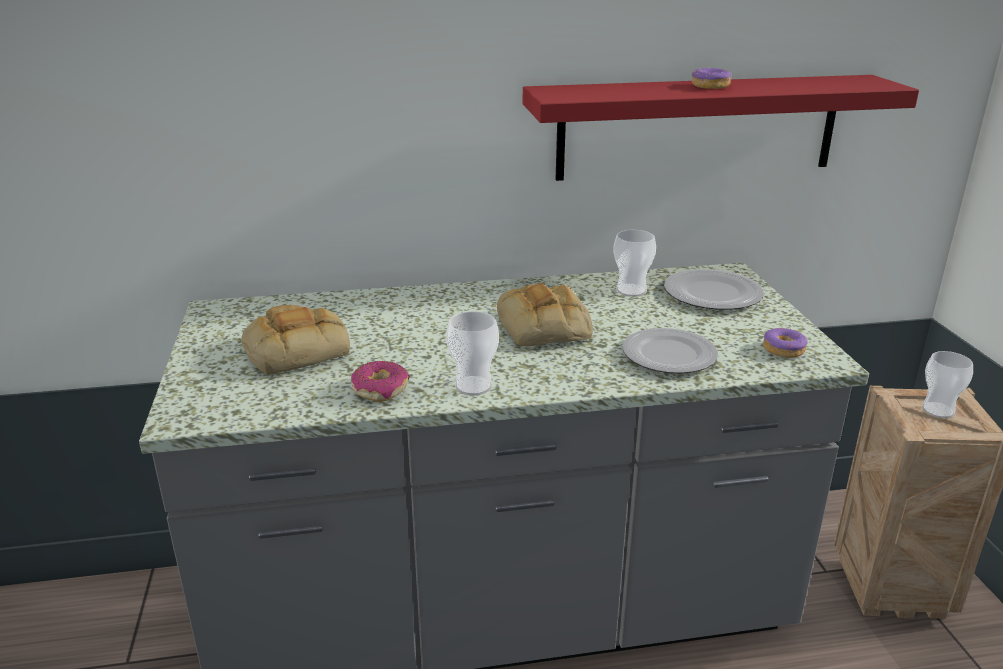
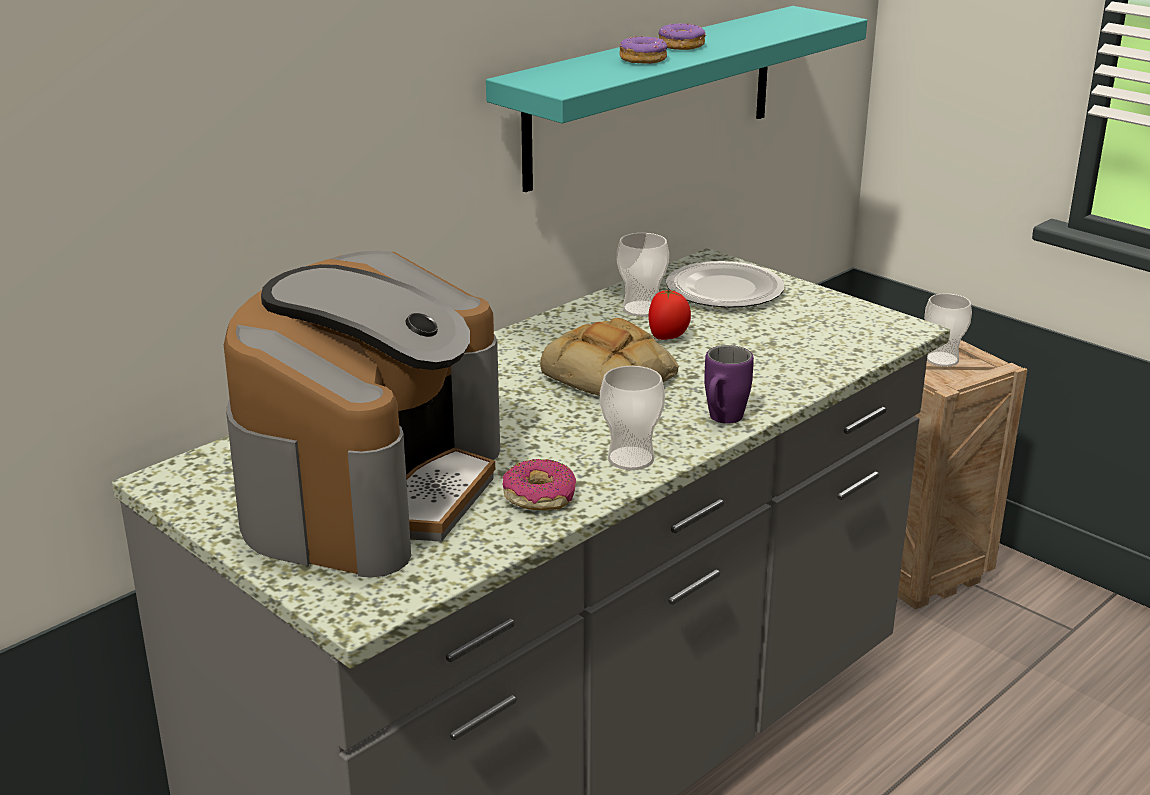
camera: 35 degrees left, 0 degrees up
(298, 349) = (371, 489): bread -> coffee machine
(574, 382) = (722, 421): none -> purple mug
(622, 314) = (668, 338): none -> tomato
(670, 356) = (771, 366): plate -> none
(698, 127) = (652, 95): red shelf -> turquoise shelf
(784, 350) = (859, 328): donut -> donut (643, 59)

